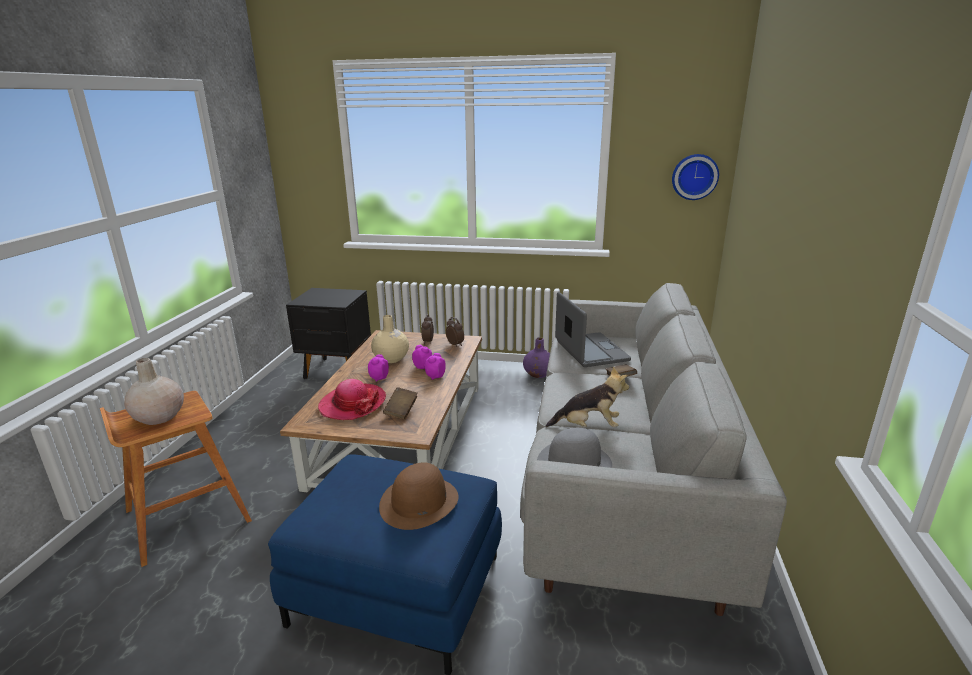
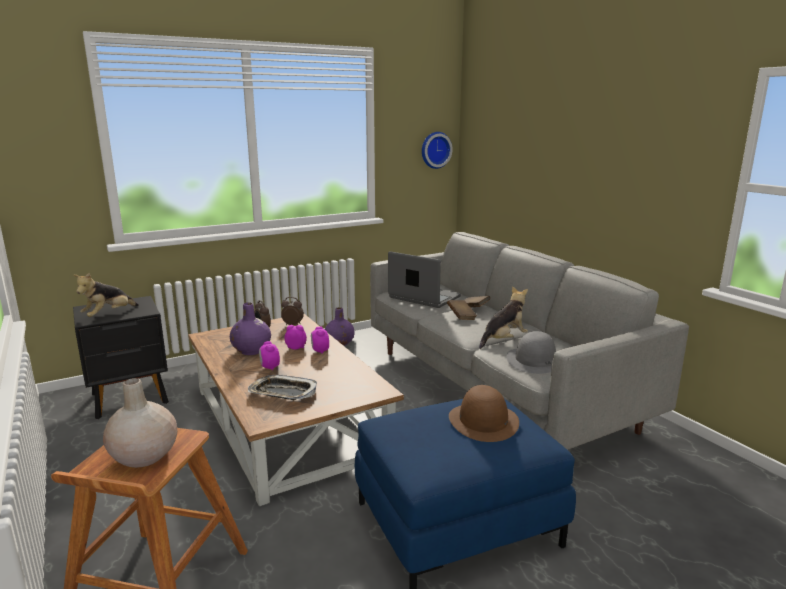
camera: 40 degrees left, 5 degrees down
(316, 300) = (108, 315): none -> plush toy
(352, 404) = (283, 392): hat -> tray
(391, 358) = (251, 350): beige vase -> purple vase
(401, 411) = (337, 382): brown book -> brown book (461, 317)

